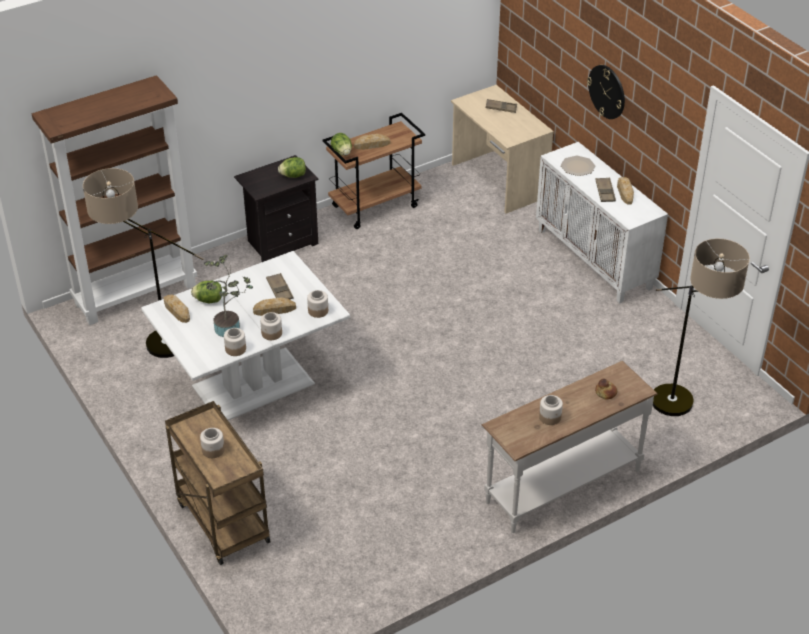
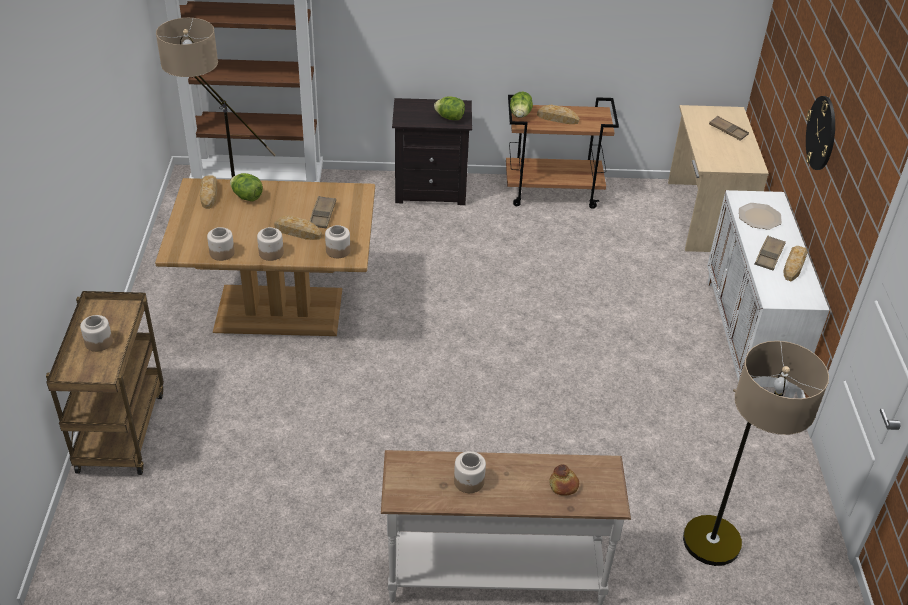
camera: 30 degrees right, 0 degrees up
(230, 328) = (239, 231): potted plant -> none
(252, 384) = (279, 309): white dining table -> brown dining table

